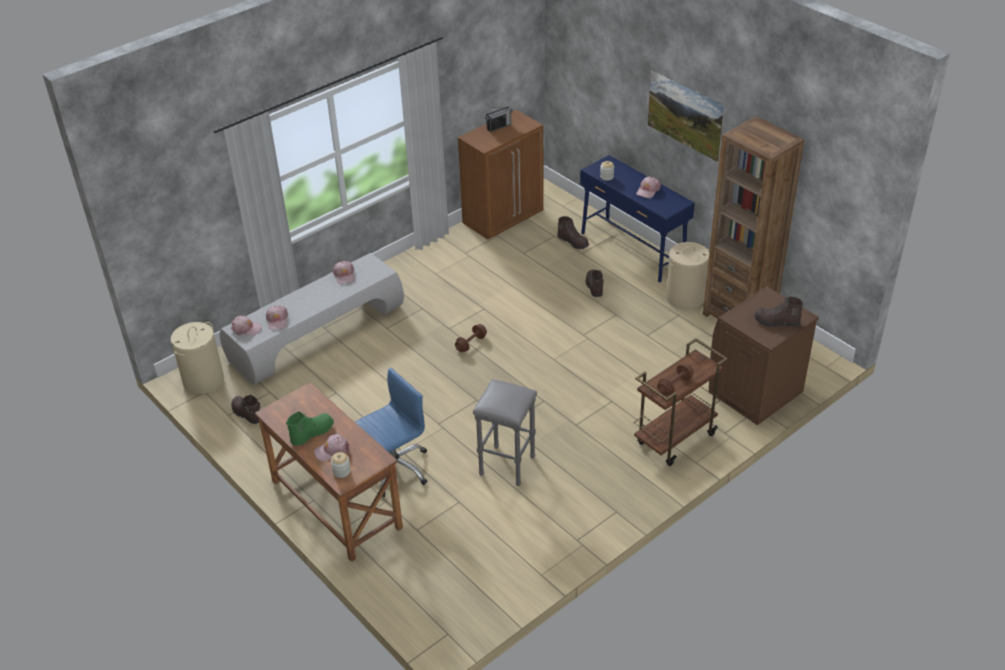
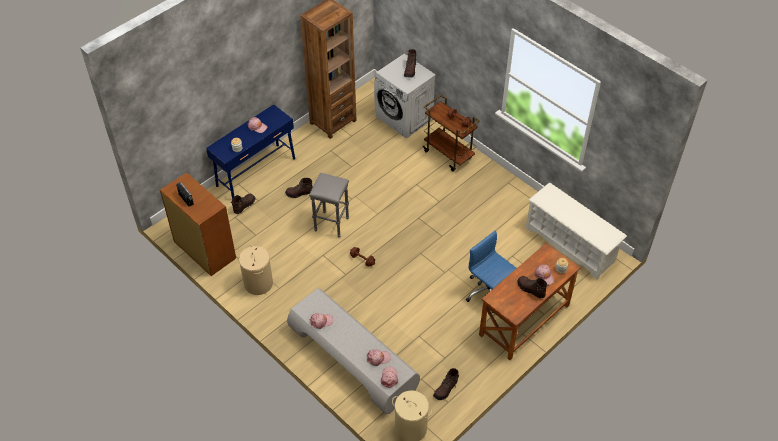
camera: 95 degrees left, 10 degrees up
(311, 433) = (530, 289): green boot -> brown boot
(473, 580) = (570, 244): none -> white shoe rack
(506, 466) = (478, 234): grey stool -> grey stool (332, 224)
(683, 129) = (253, 74): picture -> none
(685, 298) = (312, 146): beige laundry basket -> beige laundry basket (258, 283)
(755, 393) = (404, 119): brown washing machine -> white washing machine

